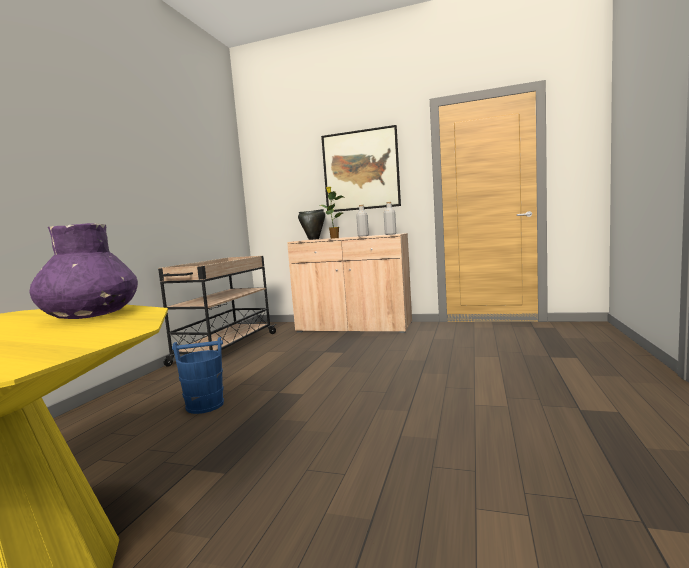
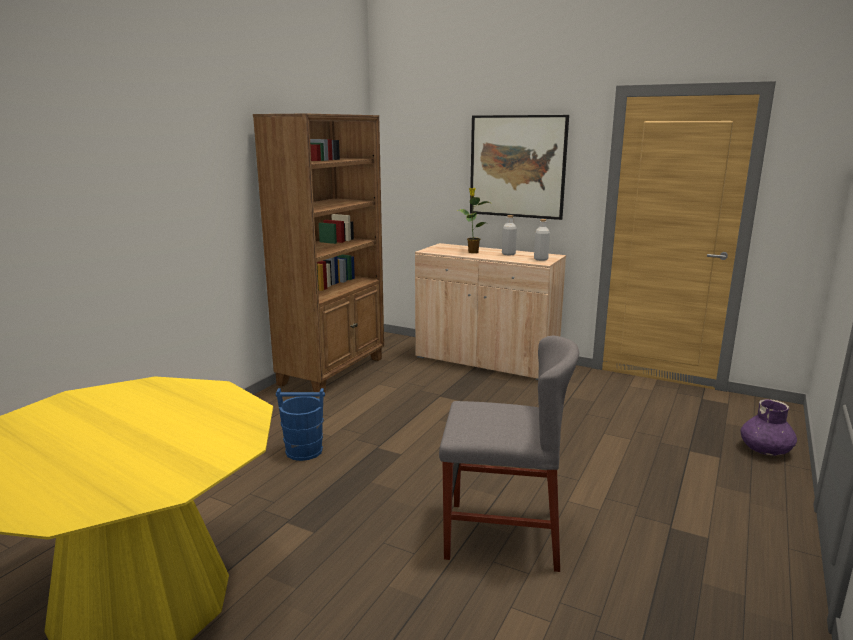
camera: 10 degrees right, 10 degrees up
(91, 316) = (214, 409): purple vase -> purple vase (765, 450)
(225, 348) = (333, 371): beige cart -> brown bookcase
(313, 239) = (449, 246): black cooking pot -> none
(429, 441) = (502, 535): none -> grey chair

